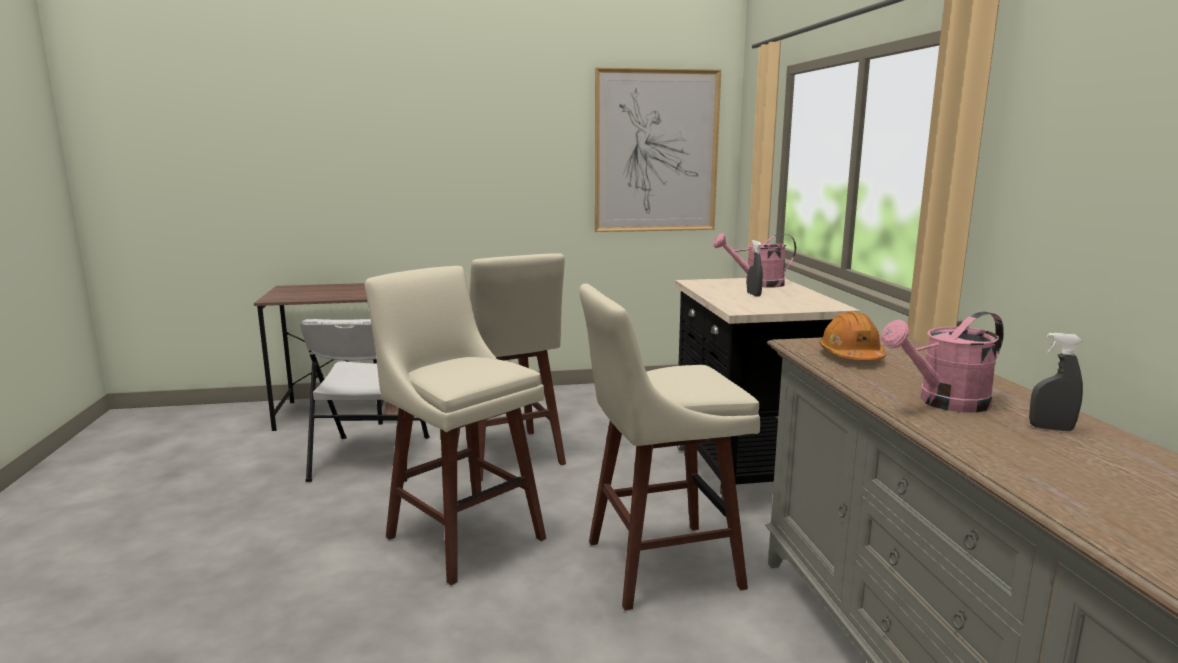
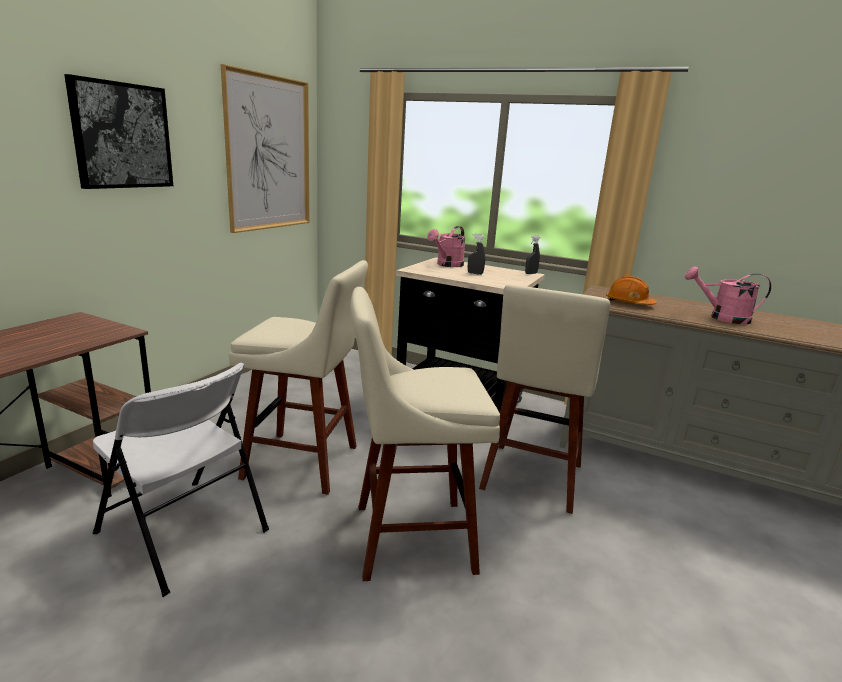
camera: 55 degrees left, 5 degrees up
(483, 141) = (122, 136): none -> picture
(944, 403) = (722, 318): pink watering can -> pink watering can turned 90 degrees clockwise
(1051, 428) = (766, 318): grey spray bottle -> grey spray bottle (531, 273)

